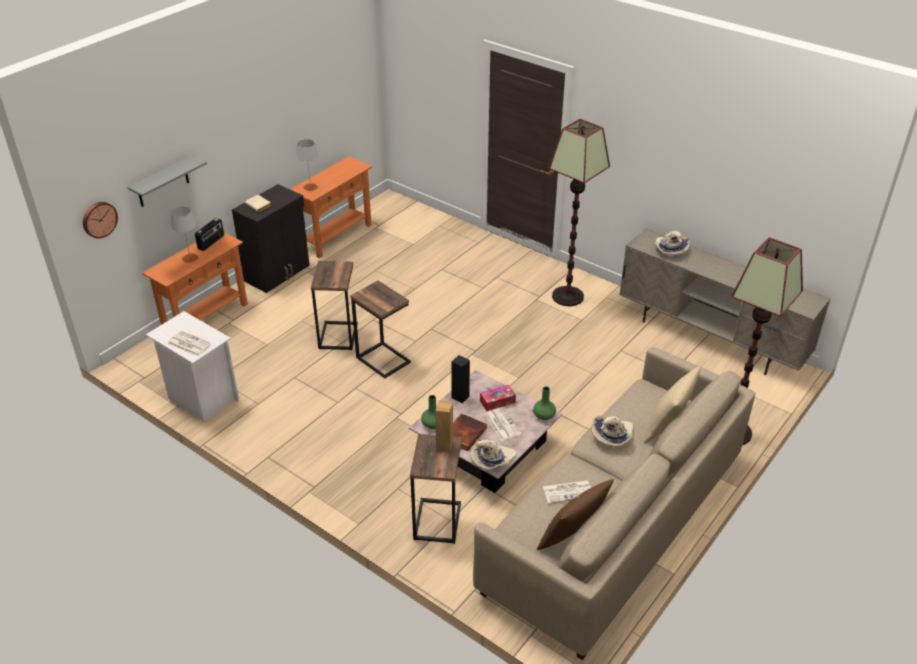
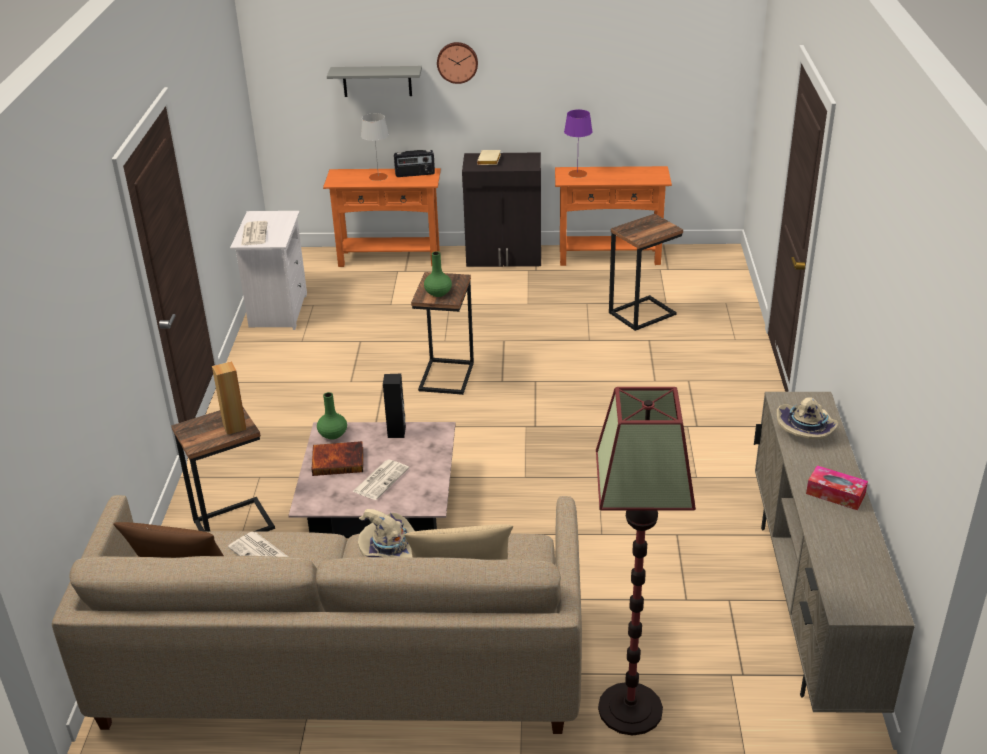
camera: 55 degrees right, 5 degrees down
(99, 219) = (290, 87): wall clock -> wall clock (457, 62)
(310, 187) = (577, 174): grey table lamp -> purple table lamp
(337, 336) = (450, 333): side table -> side table (641, 313)
(492, 460) = (313, 498): beige hat -> none
(497, 401) = (416, 460): tissue box -> tissue box (835, 494)
(543, 416) = (426, 503): green vase -> green vase (438, 293)
(568, 296) = (727, 447): floor lamp -> none

